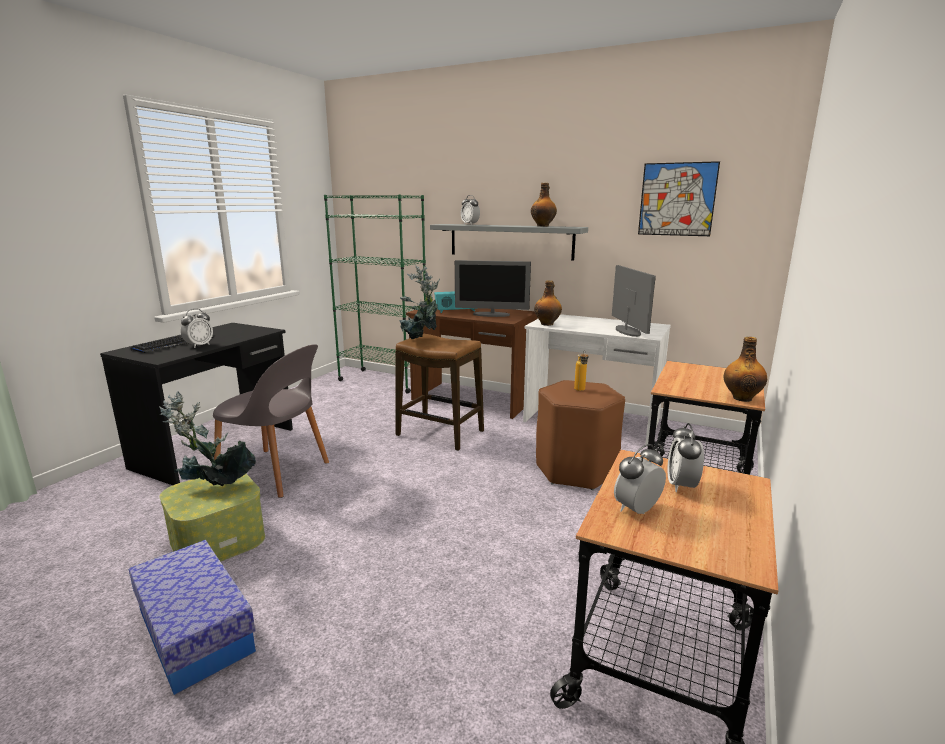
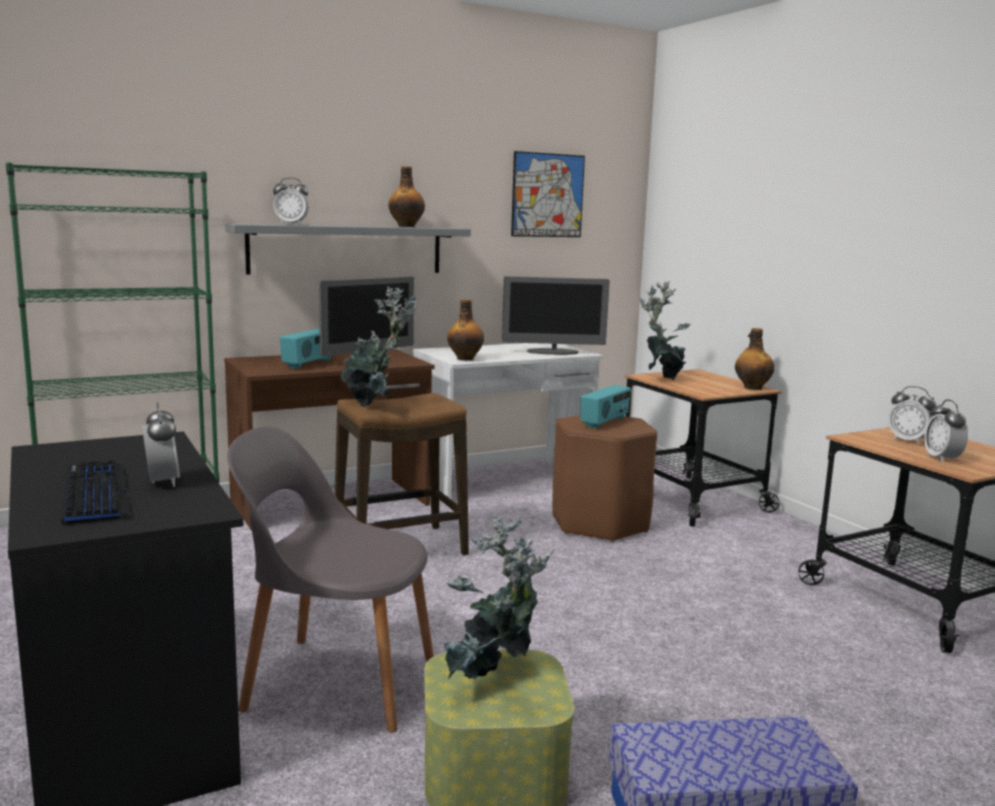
camera: 55 degrees left, 5 degrees down
(276, 473) = (335, 682): grey chair -> grey chair turned 135 degrees counterclockwise
(580, 391) = (605, 422): bottle -> radio
(627, 331) = (553, 352): monitor -> monitor turned 150 degrees clockwise
(687, 370) = (662, 378): none -> potted plant

